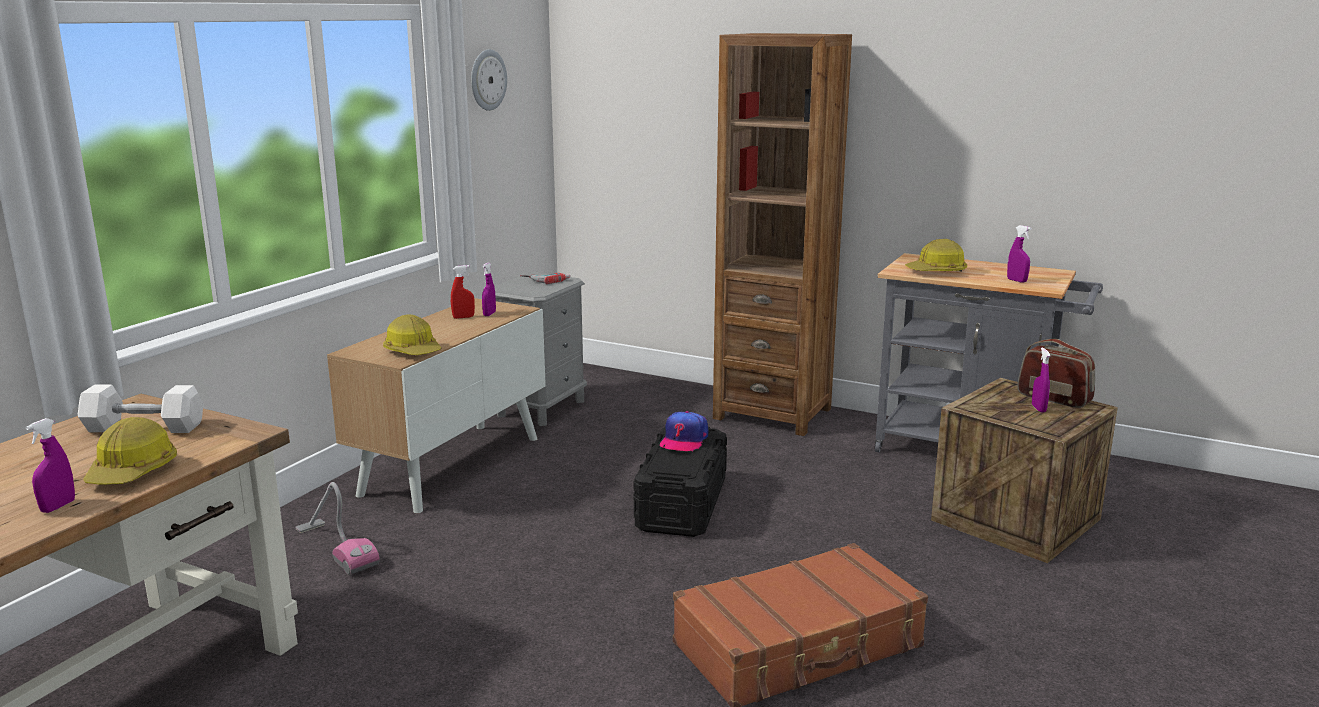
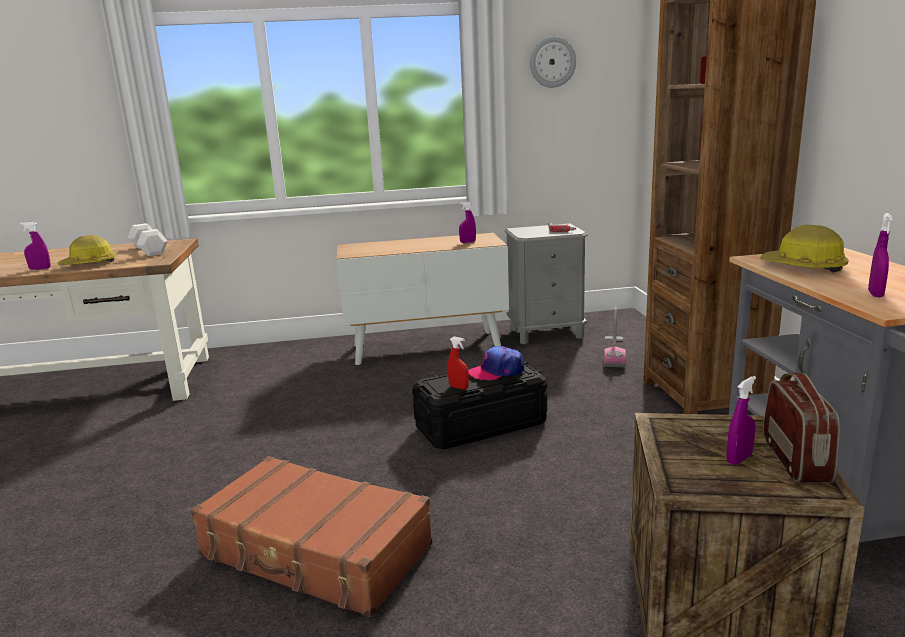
camera: 55 degrees right, 0 degrees up
(336, 548) = (292, 365): vacuum cleaner -> vacuum cleaner (614, 352)
(413, 351) = (369, 252): hard hat -> none
(463, 317) = (450, 241): red spray bottle -> red spray bottle (458, 387)

